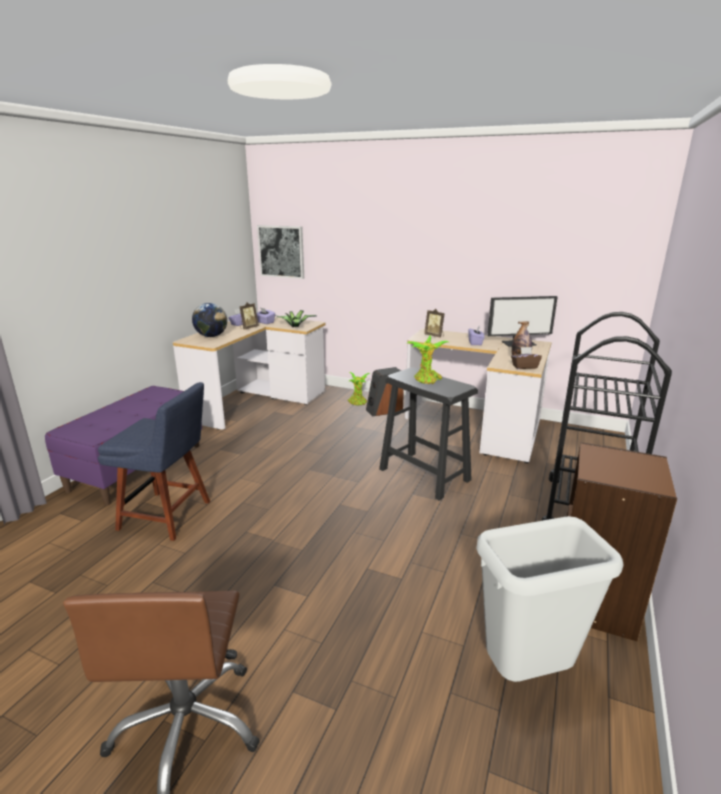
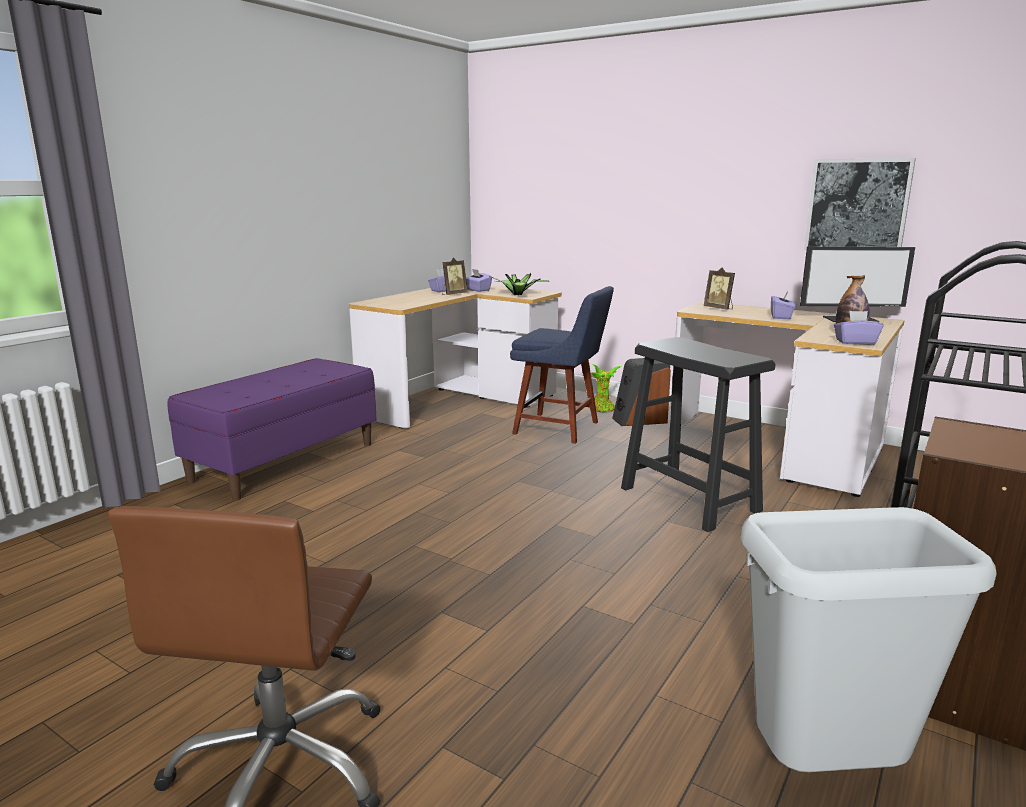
camera: 10 degrees right, 5 degrees down
(169, 516) = (313, 518): blue chair -> blue chair (560, 428)
(211, 336) = (401, 300): globe -> none
(281, 251) = (507, 196): picture -> picture (857, 206)
(427, 380) = (697, 350): potted plant -> none
(524, 367) = (855, 342): brown tissue box -> purple tissue box

